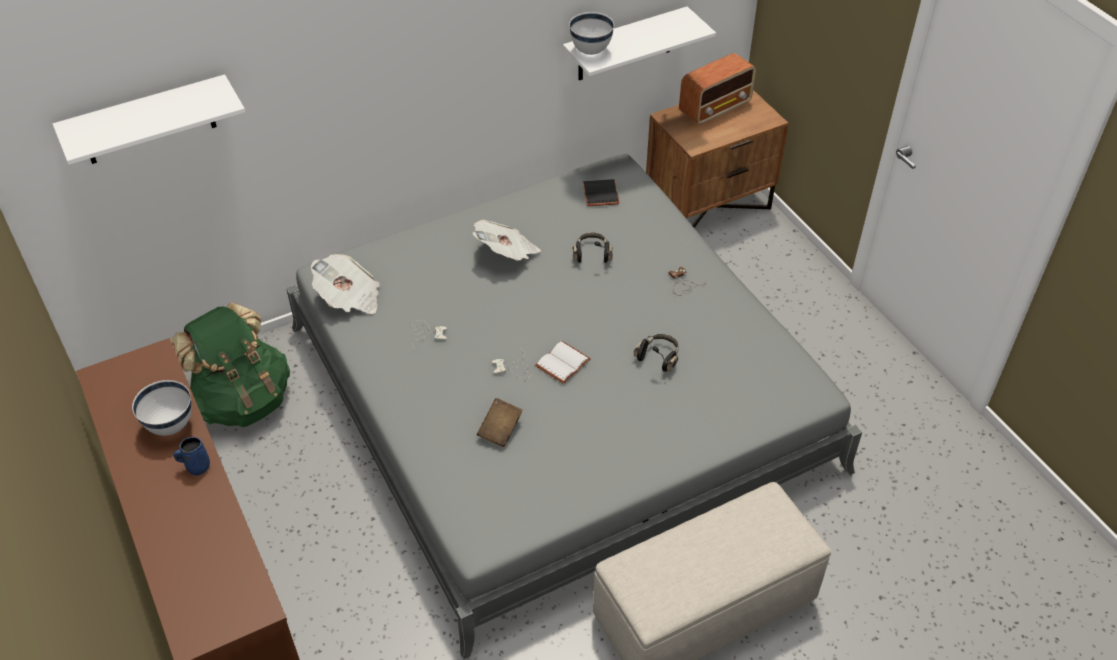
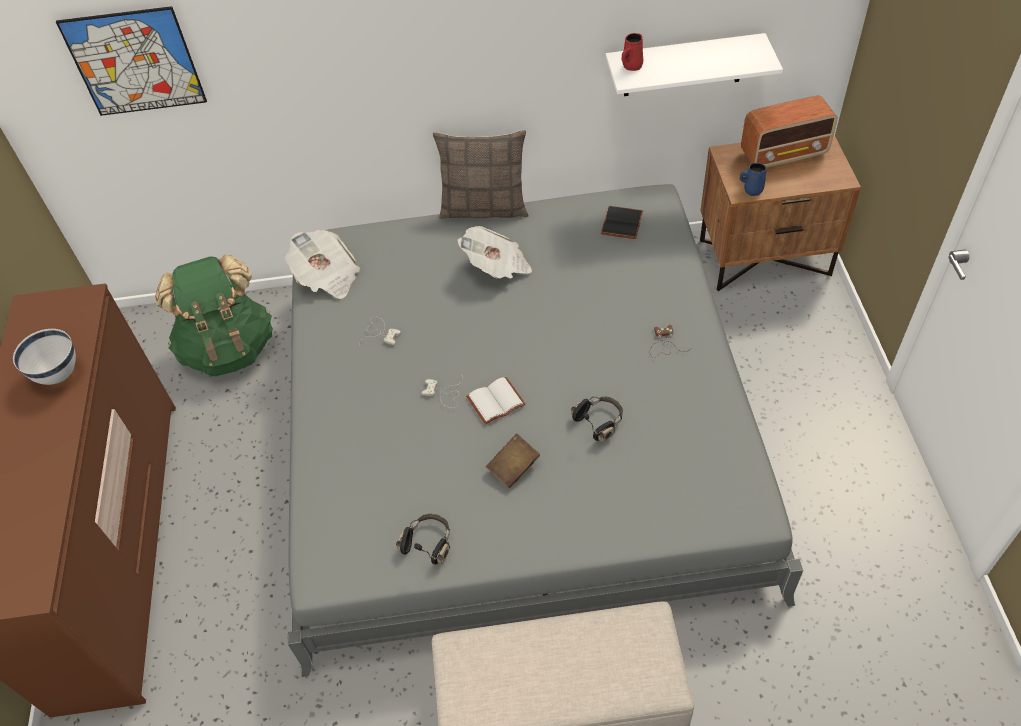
camera: 25 degrees right, 5 degrees up
(147, 121) = (135, 62): white shelf -> picture
(197, 467) = (58, 424): blue mug -> blue mug (752, 190)
(469, 206) = (484, 208): none -> pillow
(500, 429) = (400, 457): brown book -> brown book (513, 467)
(591, 51) = (631, 66): white bowl -> red mug
(592, 254) = (582, 288): black headphones -> black headphones (428, 543)

